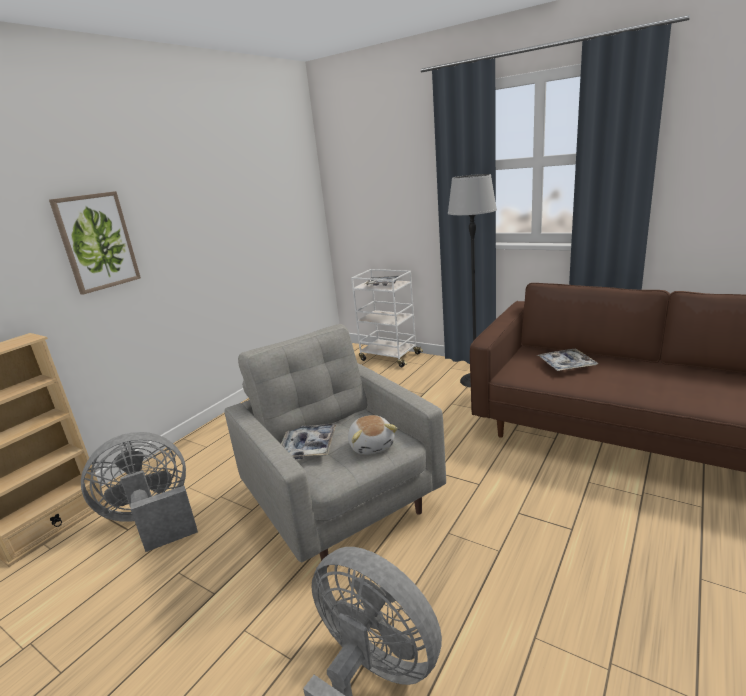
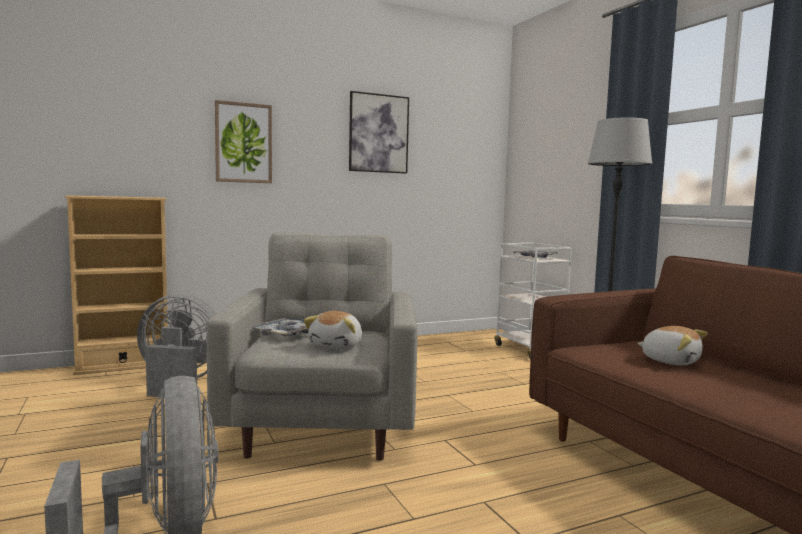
camera: 30 degrees right, 15 degrees down
(222, 196) = (378, 133): none -> picture
(566, 365) = (670, 361): tray -> plush toy

